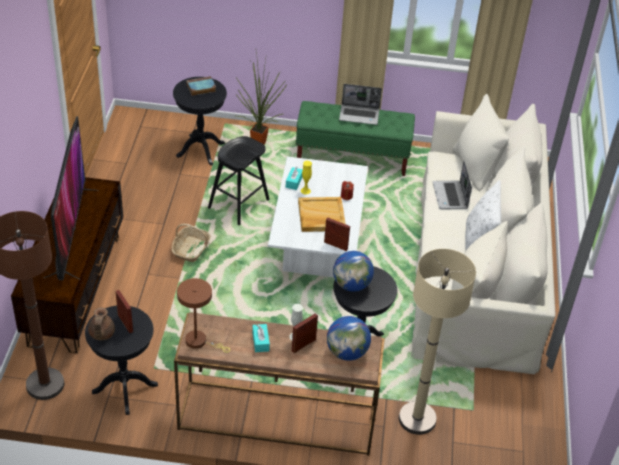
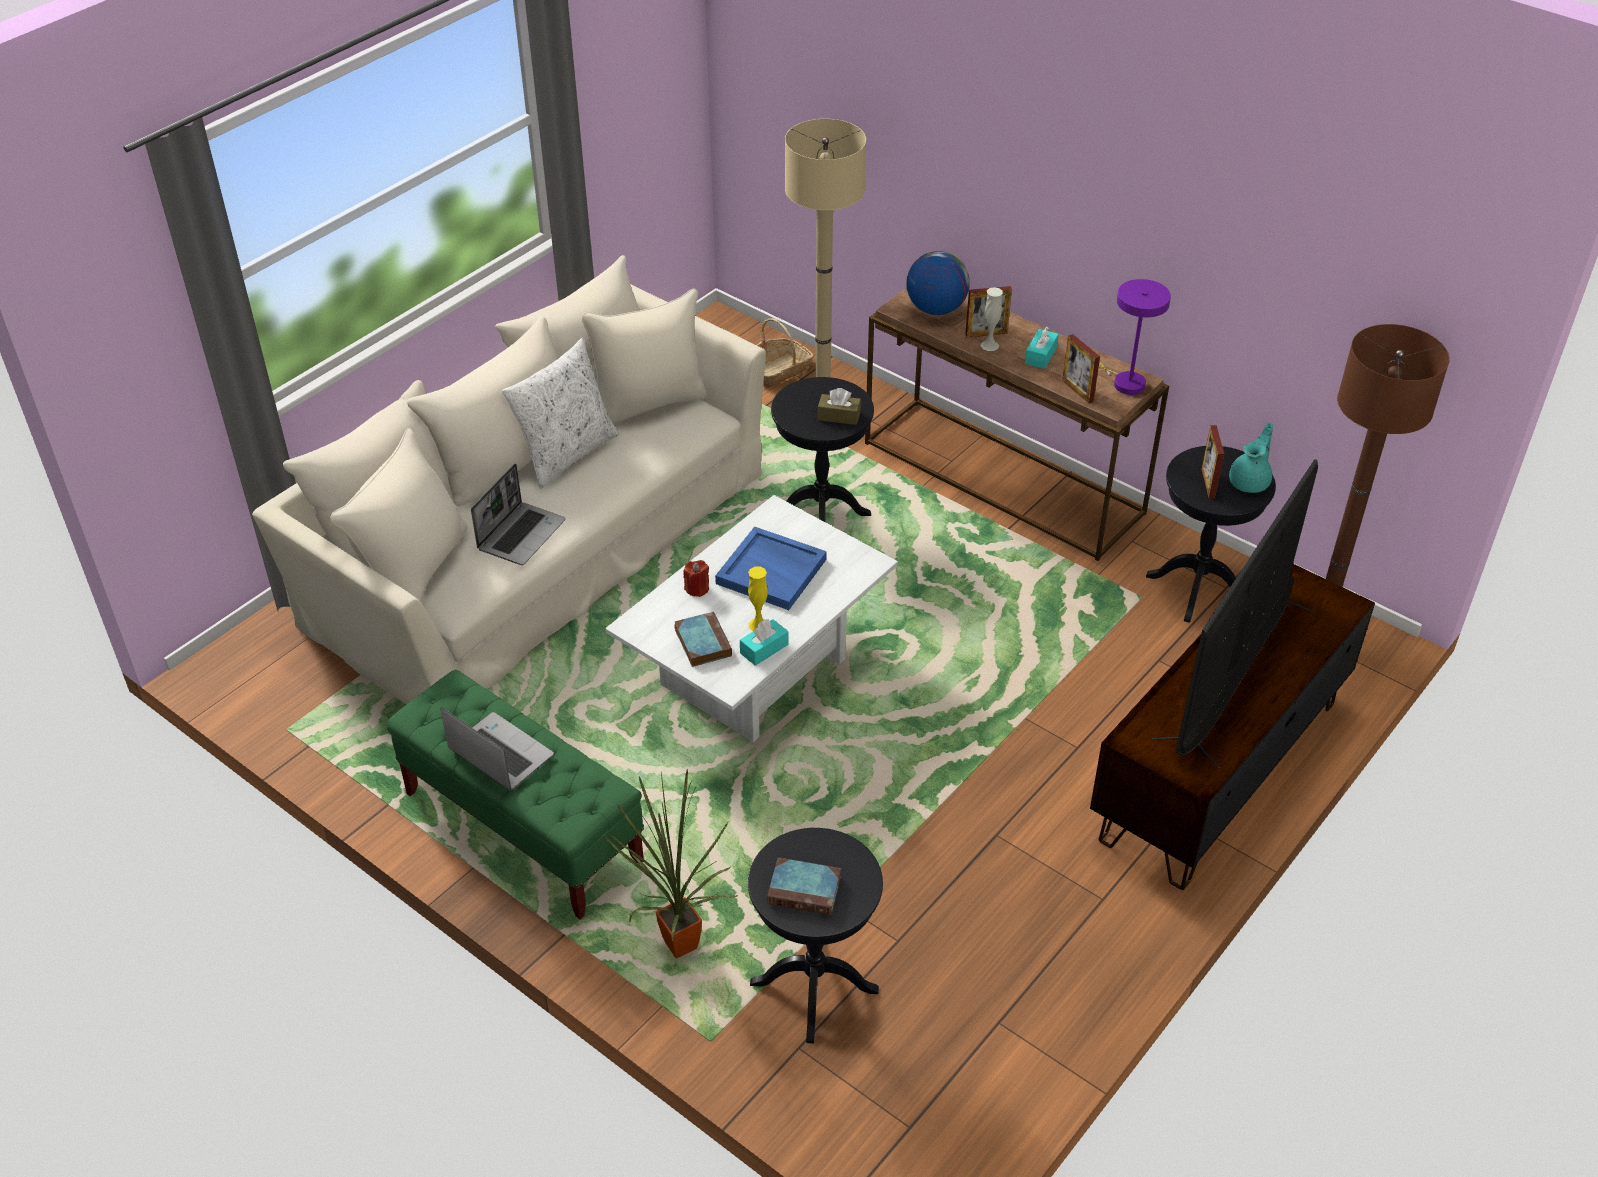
camera: 145 degrees left, 0 degrees up
(101, 334) = (1250, 482): brown teapot -> turquoise teapot
(191, 249) = (975, 761): basket -> basket (778, 370)
(199, 341) = (1124, 382): brown table lamp -> purple table lamp
(238, 204) = (827, 817): black stool -> none
(321, 216) = (772, 571): beige tray -> blue tray
(322, 175) = (702, 642): none -> book
(335, 245) = (791, 519): picture frame -> picture frame (1077, 391)
(352, 285) = (839, 416): globe -> brown tissue box

